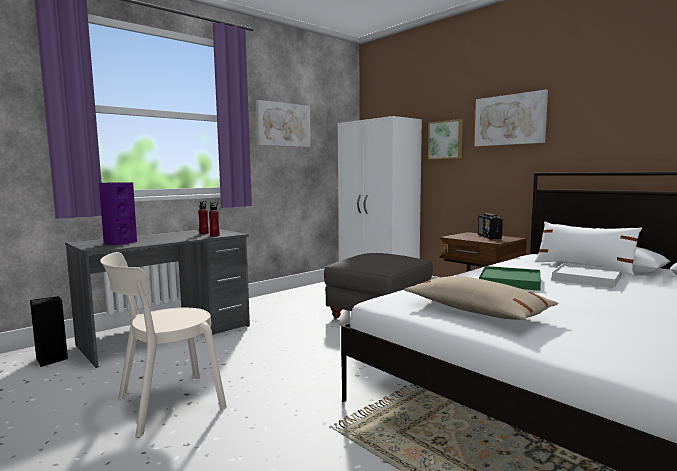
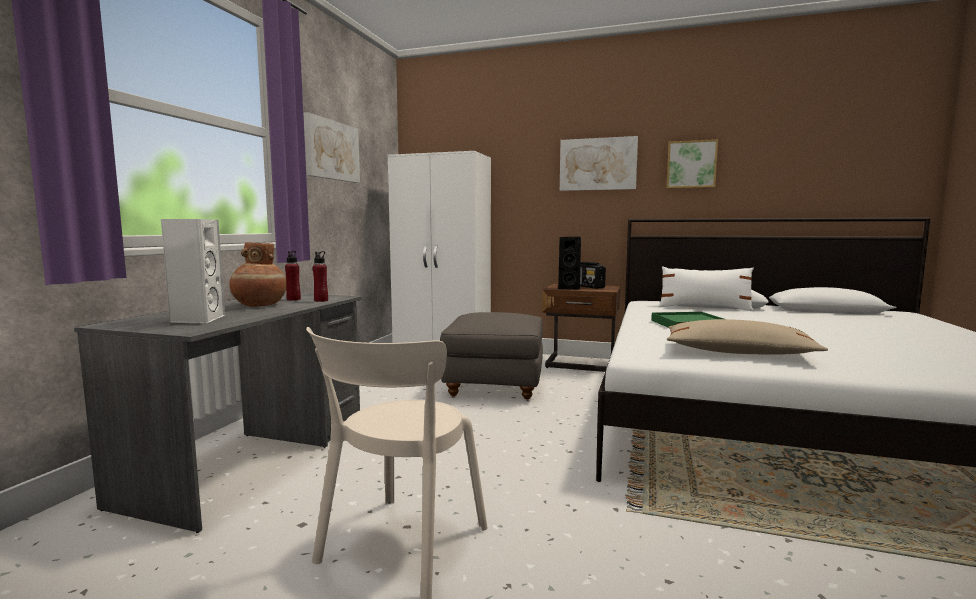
camera: 30 degrees left, 0 degrees up
(52, 360) = (82, 543): black speaker -> black speaker (570, 288)
(119, 243) = (197, 320): purple speaker -> white speaker
(174, 236) = (259, 305): none -> brown vase
(446, 140) = (522, 182): picture -> picture (691, 164)
(586, 278) = (733, 316): white tray -> none

